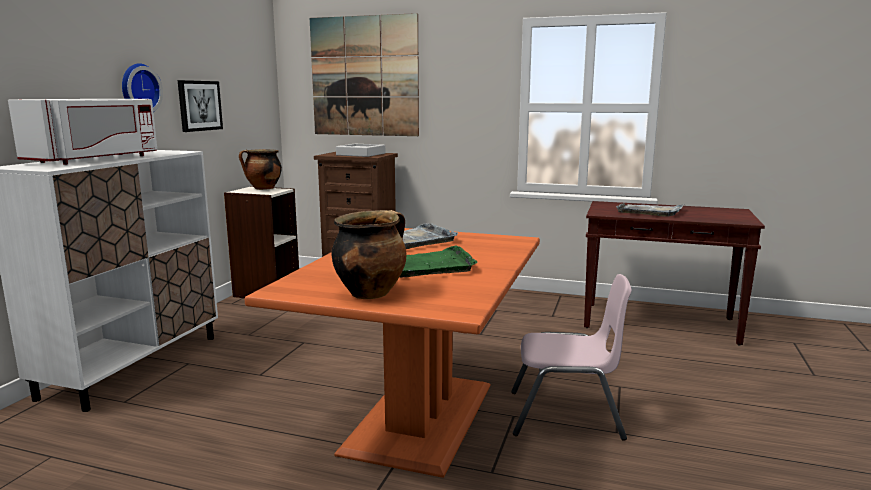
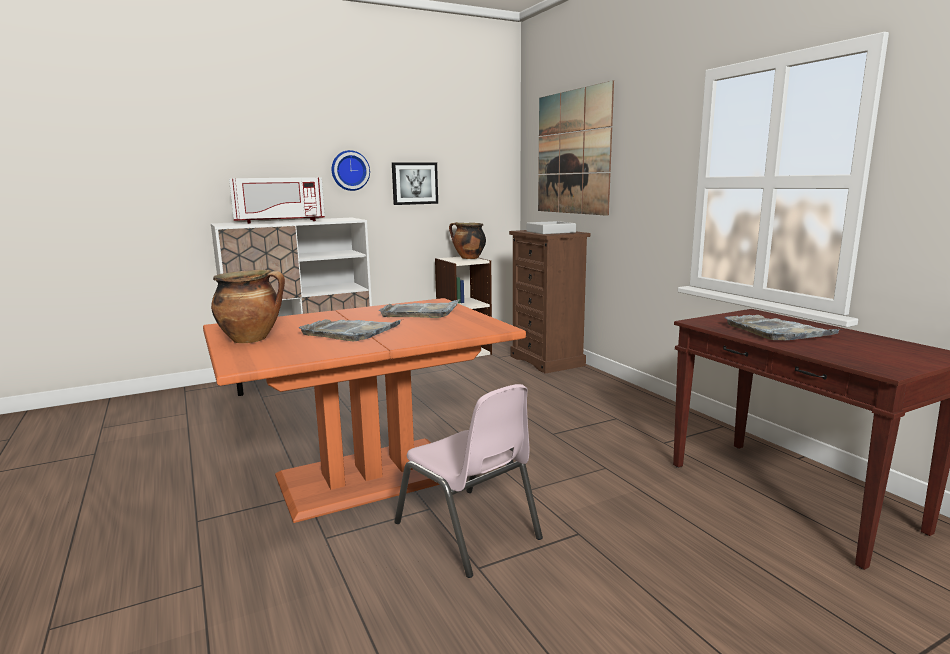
camera: 45 degrees right, 0 degrees up
(429, 266) = (351, 332): green tray -> grey tray

